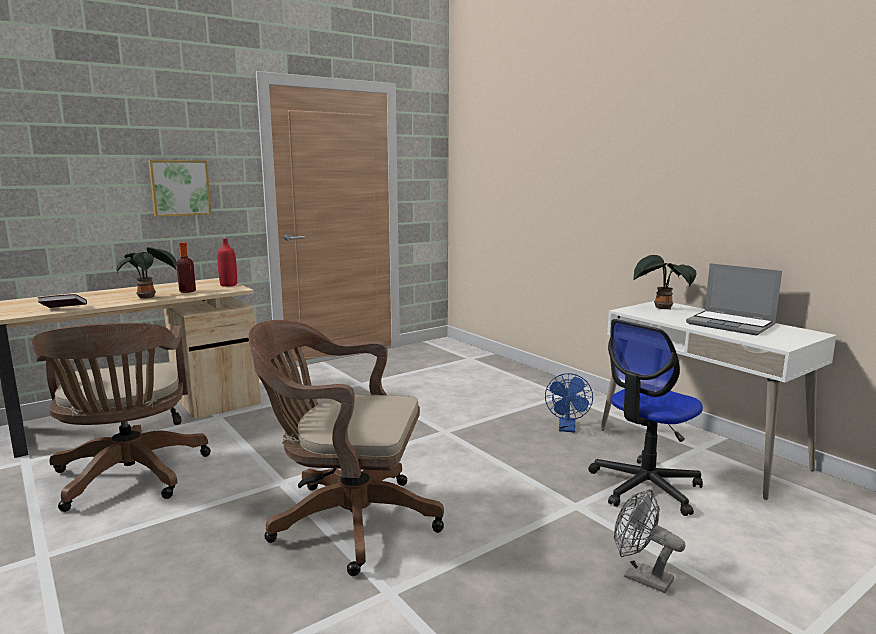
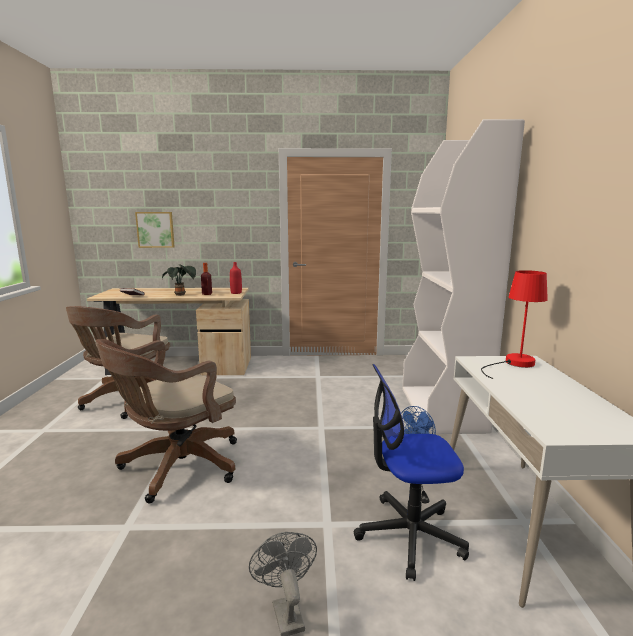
camera: 35 degrees right, 0 degrees up
(180, 188) = (224, 227): picture -> picture (155, 229)
(346, 520) = (176, 468): brown office chair -> brown office chair turned 90 degrees counterclockwise
(532, 384) = (442, 410): none -> white bookcase
(661, 308) = (514, 364): potted plant -> red table lamp
(731, 324) = (552, 397): laptop -> none

